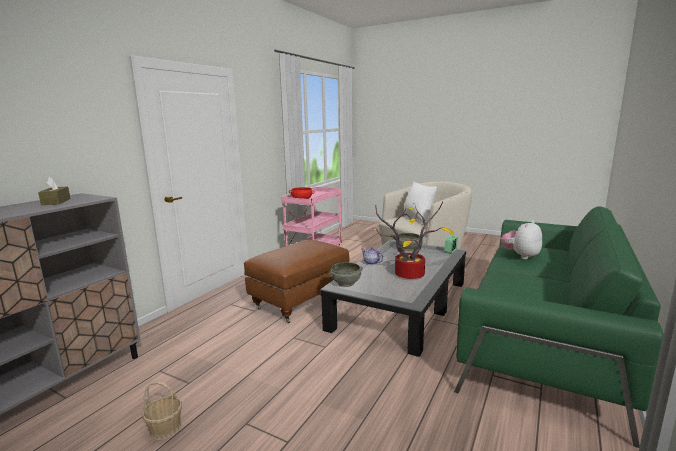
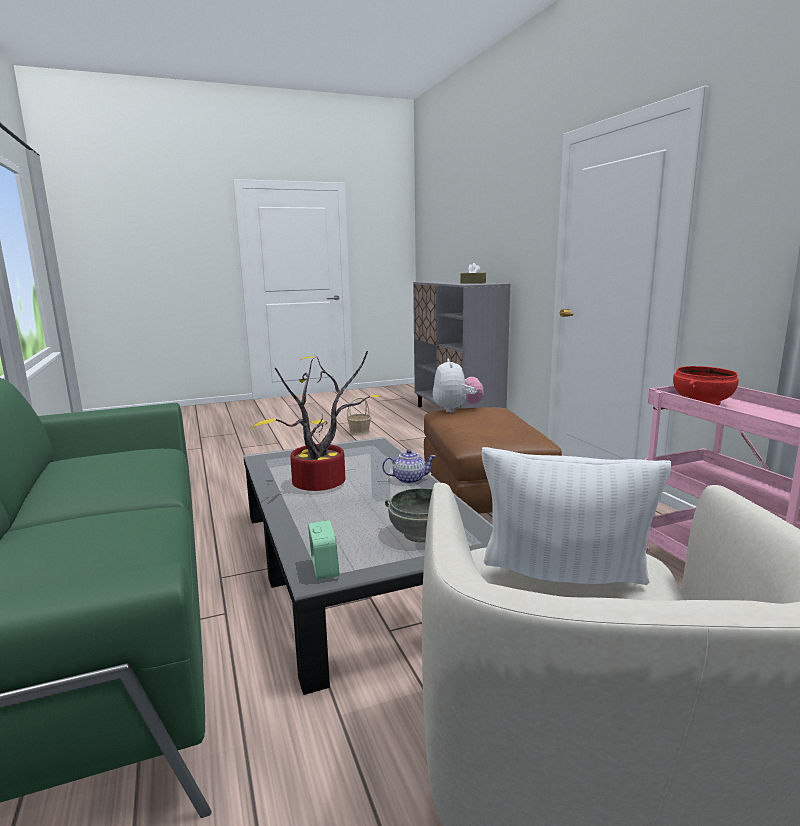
camera: 130 degrees right, 0 degrees up
(346, 283) = (373, 448): grey bowl -> none
(521, 256) = (114, 525): plush toy -> plush toy (456, 410)

